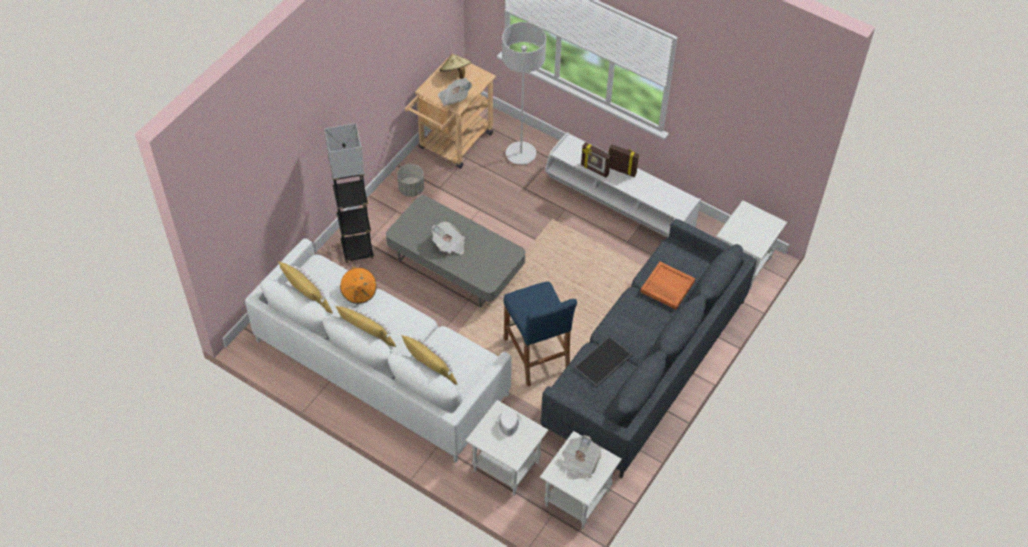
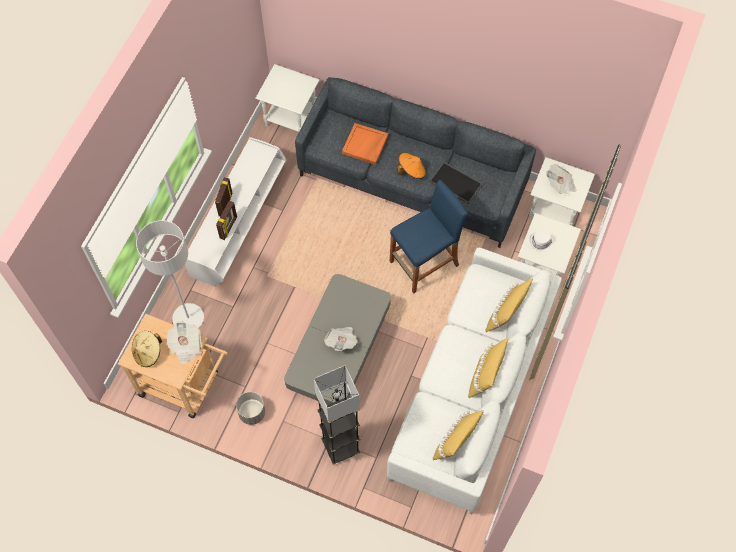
camera: 100 degrees left, 10 degrees up
(359, 292) = (432, 398): orange hat -> orange hat (411, 171)

